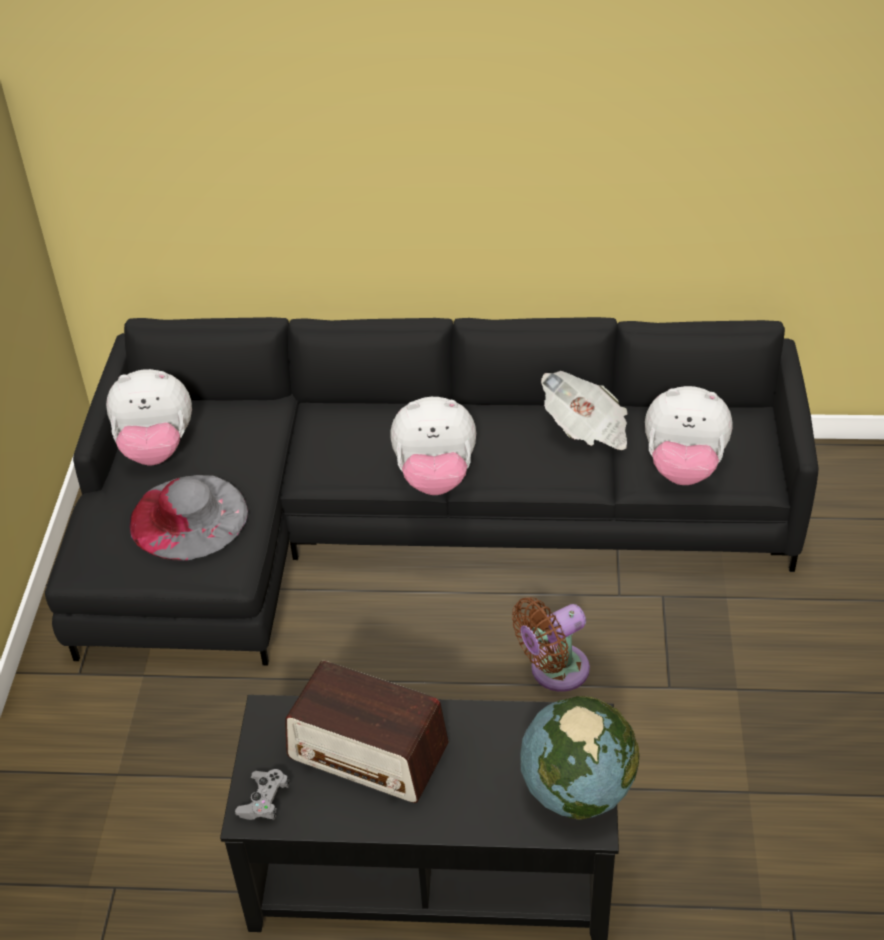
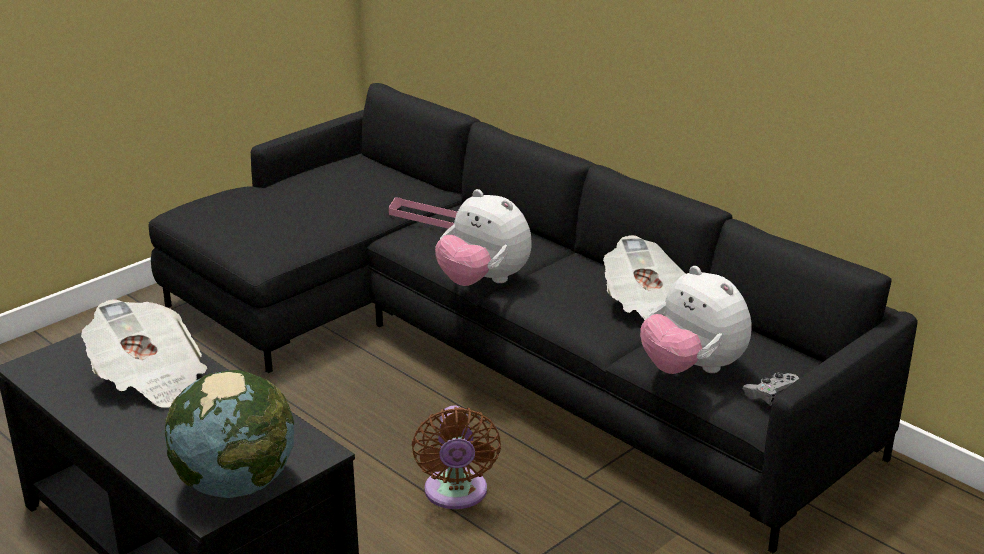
camera: 40 degrees right, 15 degrees down
(156, 449) = (324, 180): plush toy -> none
(188, 517) = (279, 218): grey hat -> none
(264, 801) = (48, 365): grey game controller -> grey game controller (772, 395)
(309, 438) = (429, 217): none -> pink tray
(369, 752) = (149, 379): radio -> newspaper
(554, 671) = (456, 494): brown fan -> brown fan turned 105 degrees counterclockwise

